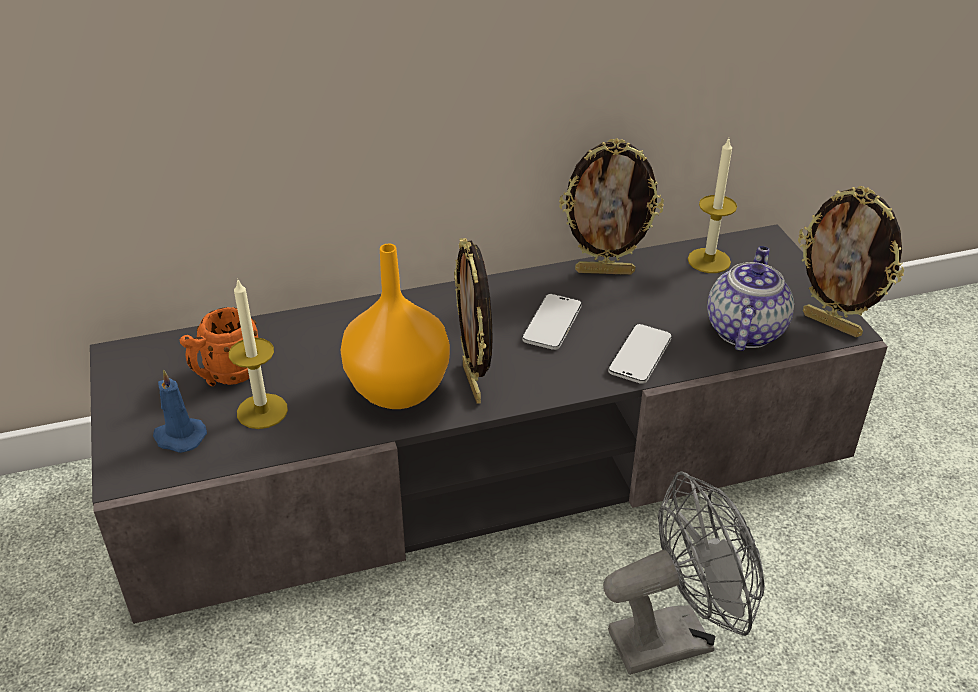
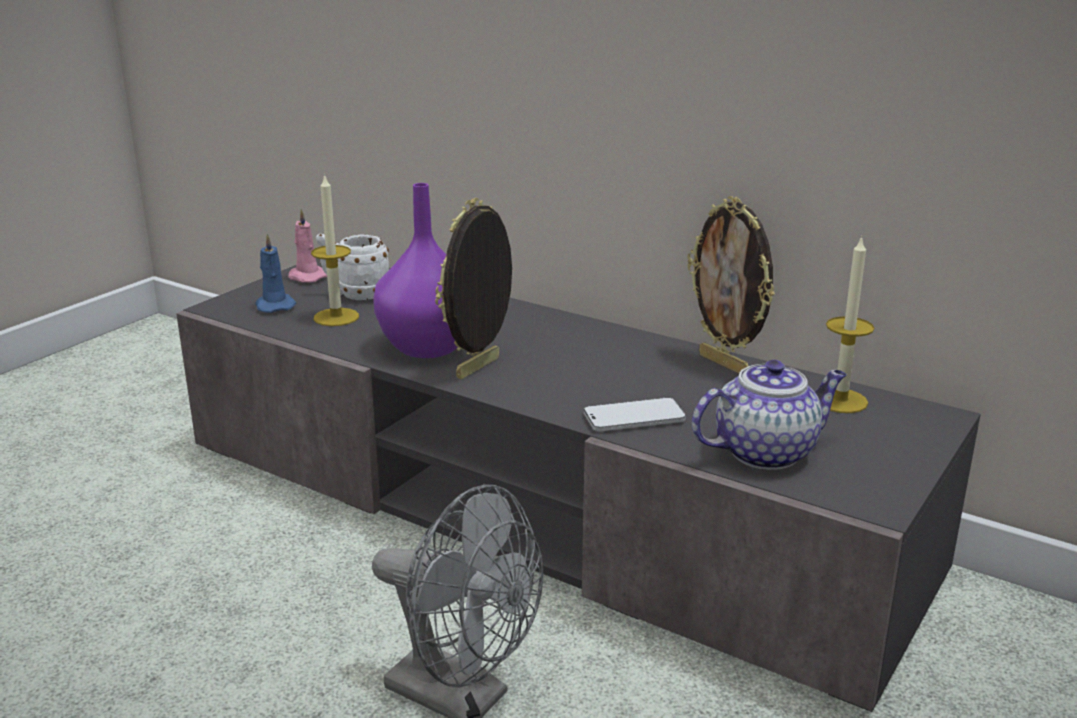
camera: 50 degrees right, 15 degrees down
(136, 386) = (306, 277): none -> pink candle
(226, 376) = (355, 294): orange mug -> white mug
(400, 390) = (429, 348): orange vase -> purple vase
(552, 324) = (609, 369): phone -> none
(832, 324) = (869, 494): picture frame -> none

